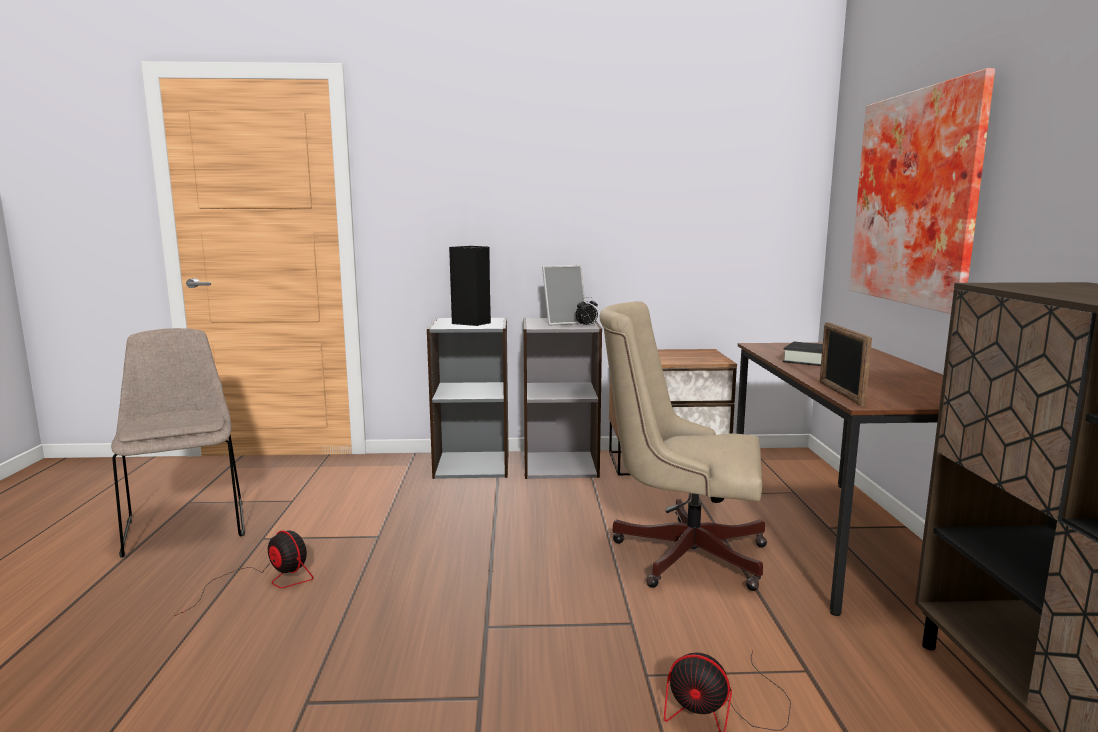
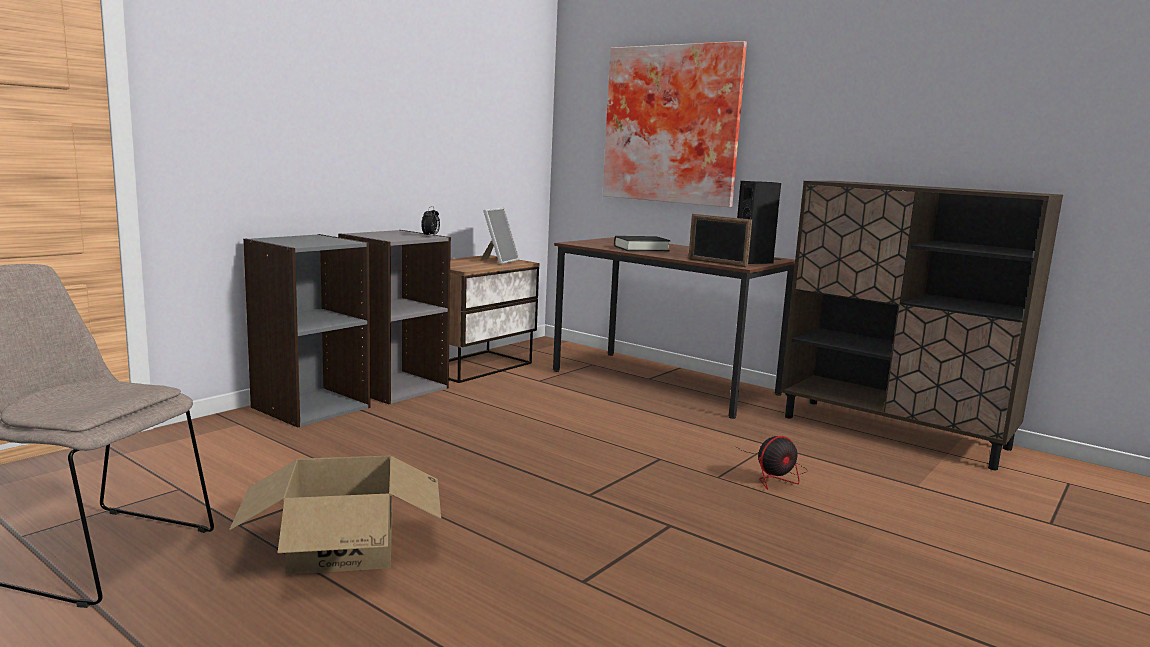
camera: 50 degrees left, 0 degrees up
(265, 581) = (343, 546): fan -> cardboard box
(472, 323) = (314, 240): black speaker -> black speaker (754, 261)
(564, 322) = (398, 235): picture frame -> picture frame (498, 261)
(680, 553) = (604, 416): beige office chair -> none

